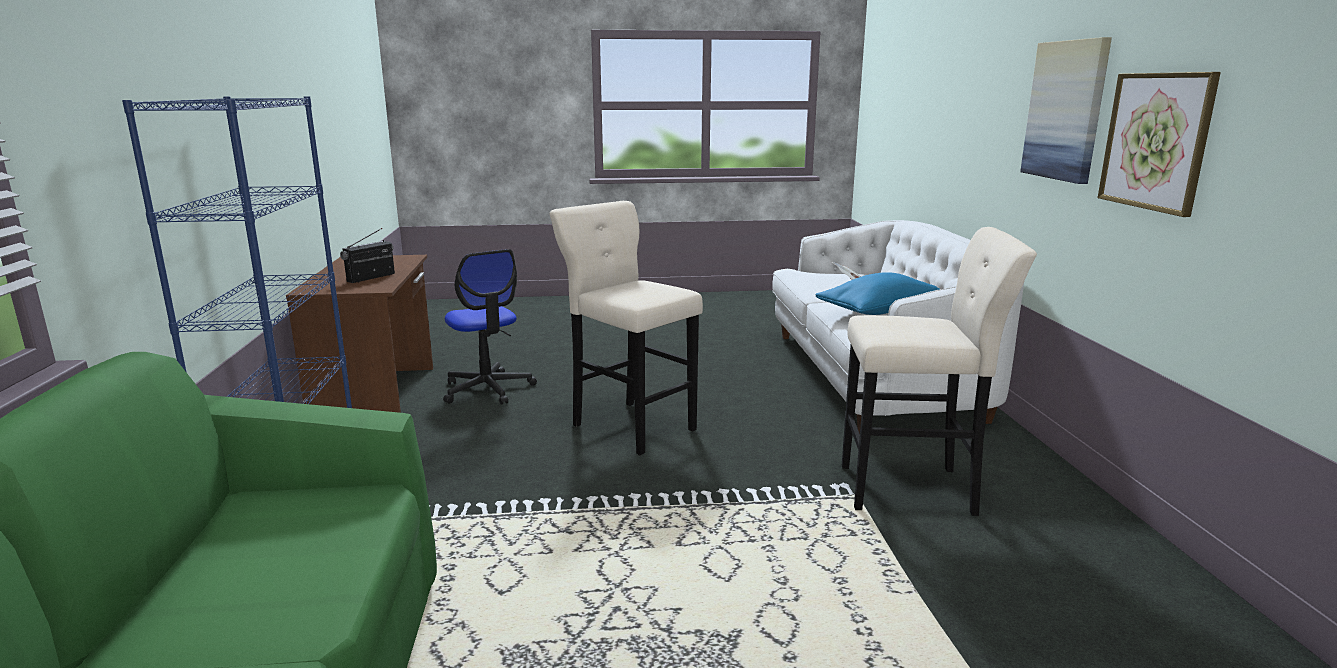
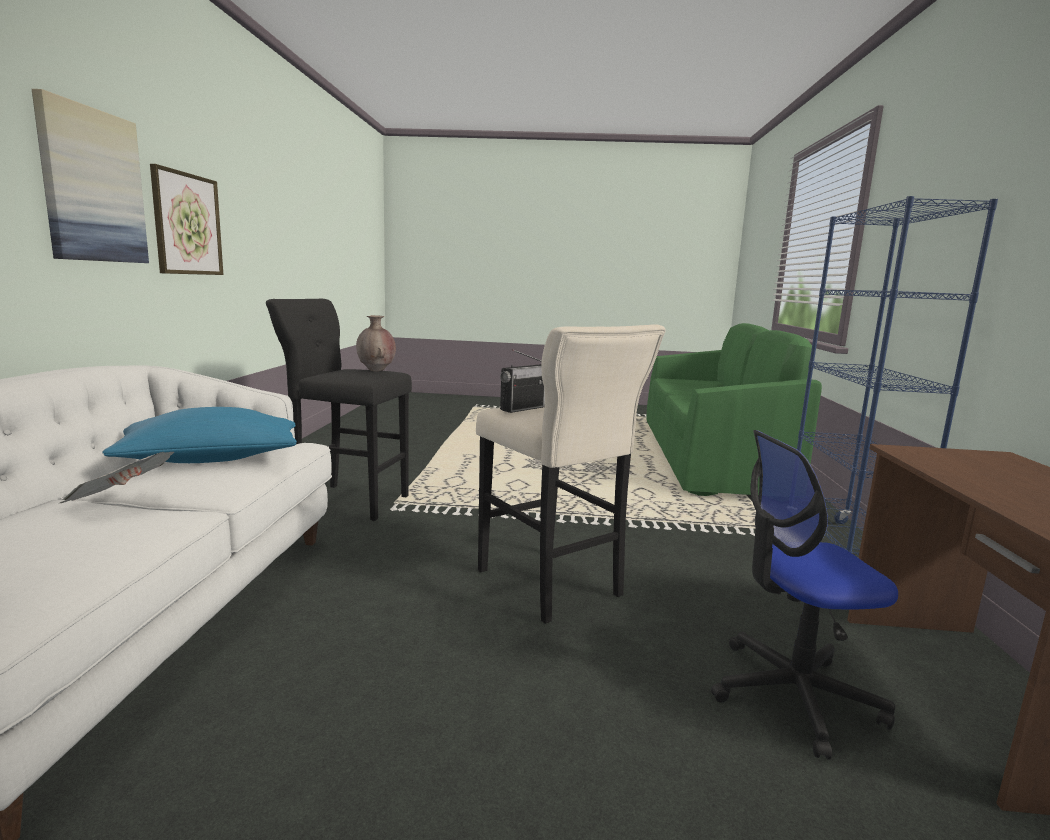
camera: 170 degrees left, 5 degrees down
(371, 278) = (971, 470): radio -> radio (526, 408)
(488, 389) = (793, 694): office chair -> office chair turned 75 degrees counterclockwise
(904, 335) = (376, 370): none -> brown vase
(914, 490) = (346, 501): beige stool -> black stool

